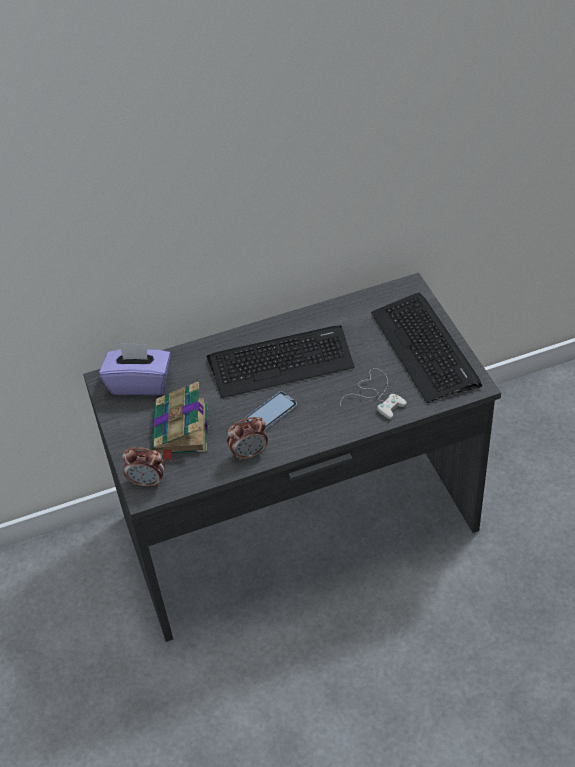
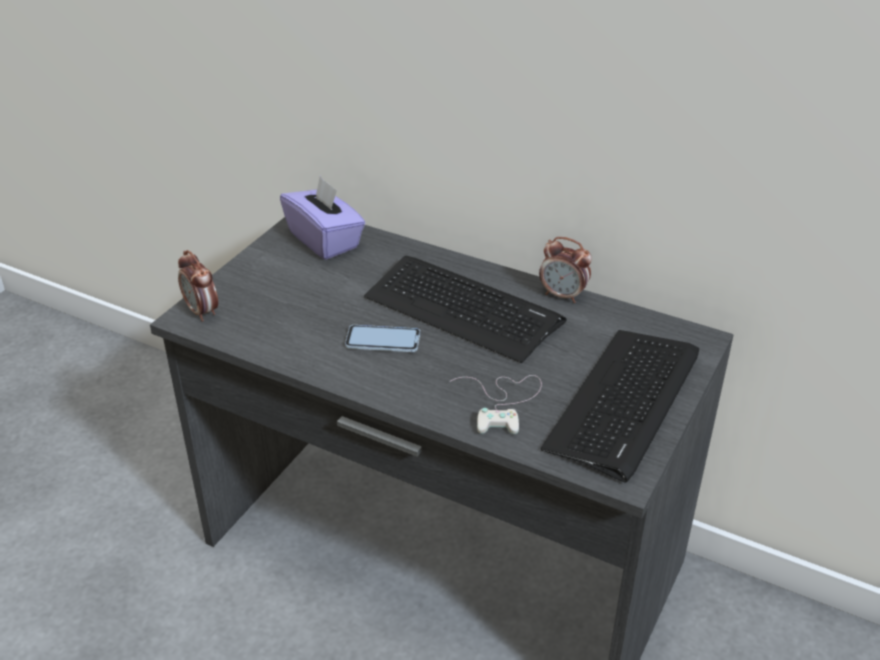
camera: 45 degrees right, 10 degrees down
(181, 431) = (291, 296): book -> none
(249, 453) = (309, 356): alarm clock -> alarm clock (563, 295)

